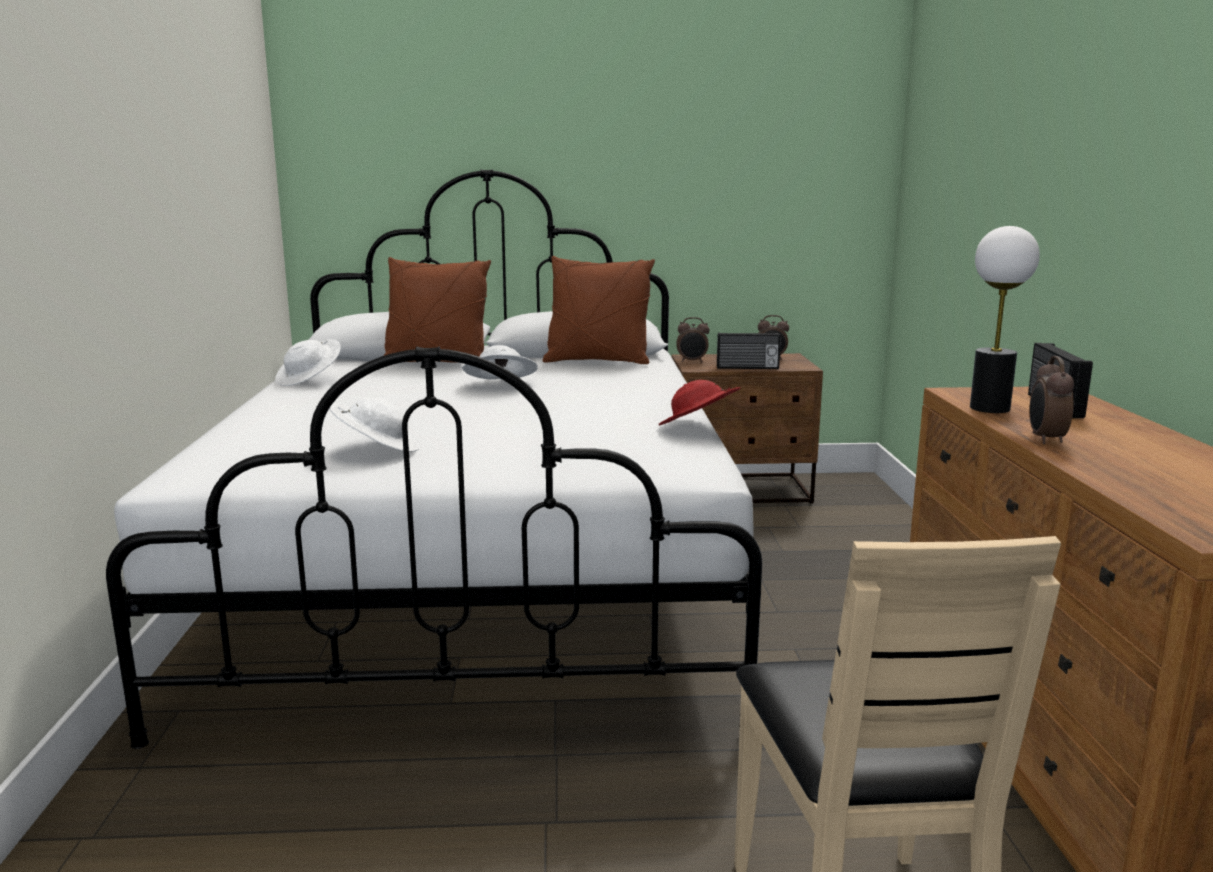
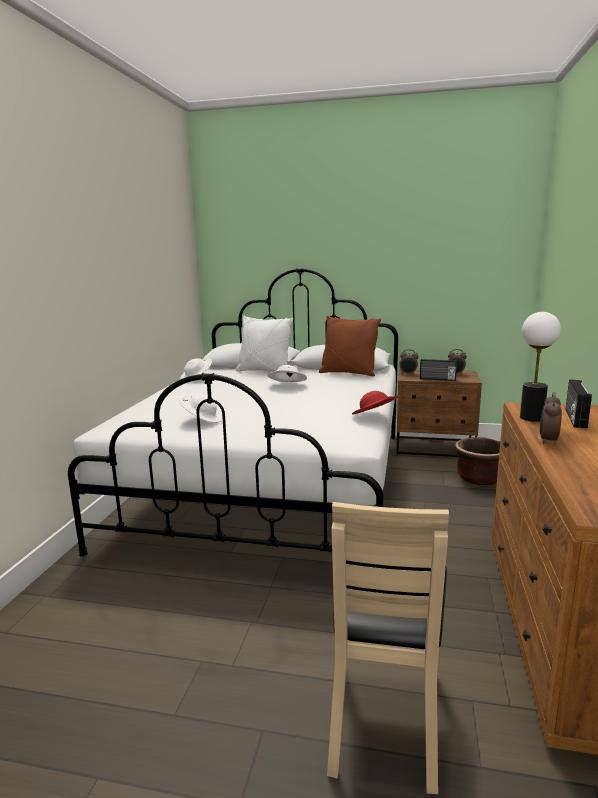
camera: 15 degrees right, 0 degrees up
(436, 363) = (264, 371): brown pillow -> white pillow
(833, 534) = (479, 478): none -> brown planter

